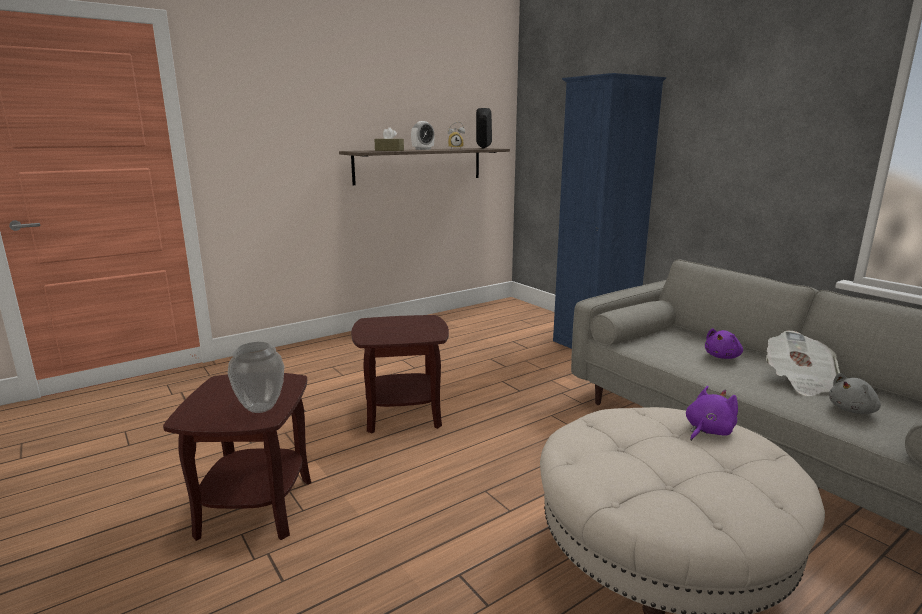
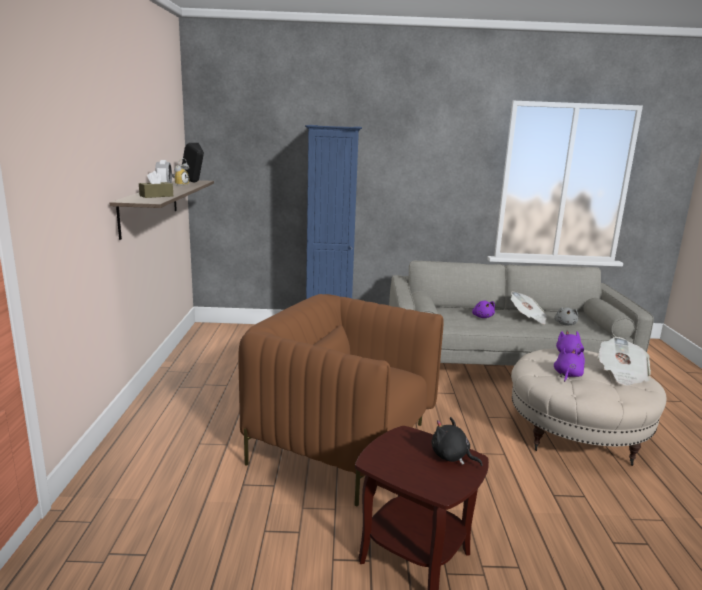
camera: 55 degrees left, 0 degrees up
(260, 408) = (452, 457): vase -> black plush toy
(403, 413) = (340, 443): brown side table -> brown armchair
(624, 442) = (567, 375): none -> purple plush toy
(720, 486) = (622, 374): none -> newspaper

